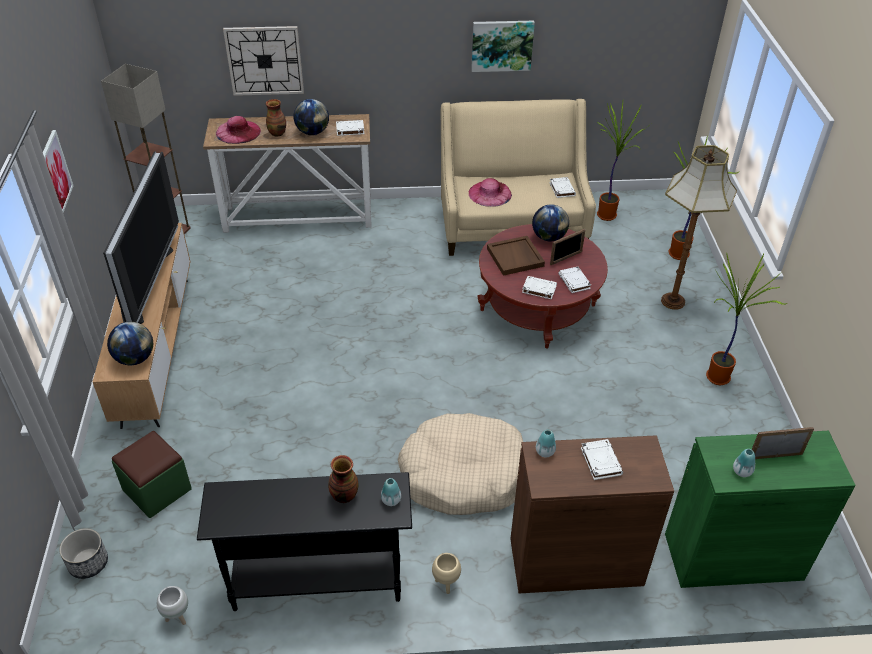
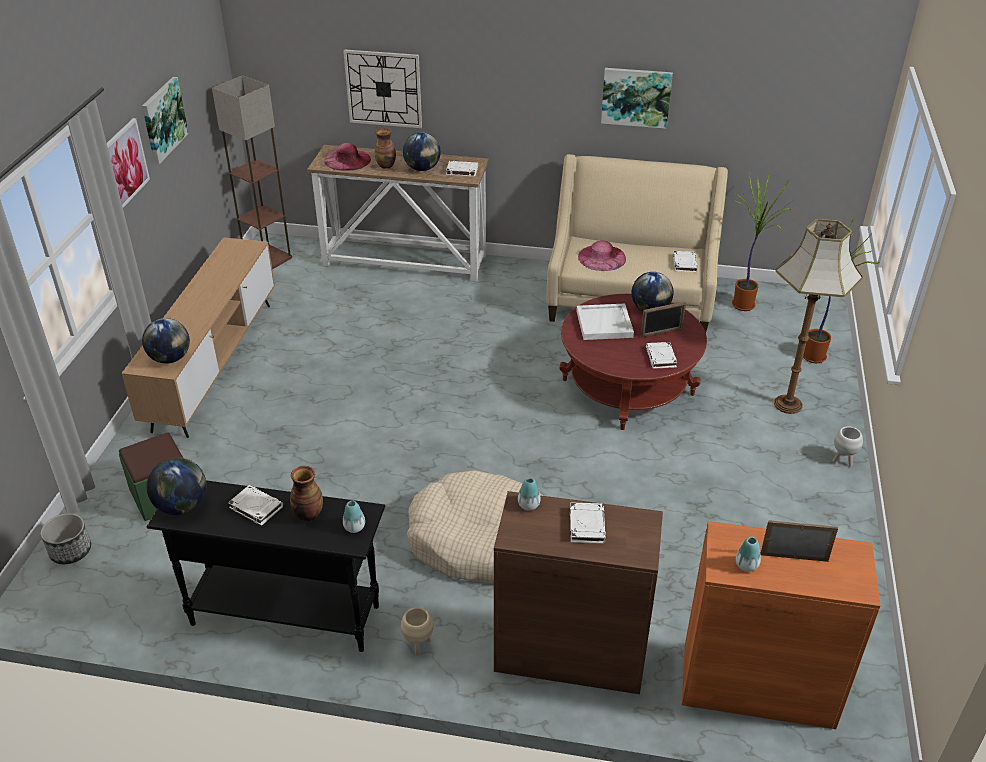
camera: 15 degrees right, 5 degrees down
(72, 123) = (163, 119): none -> picture
(148, 284) = (212, 293): television -> none
(178, 617) = (134, 619): white planter -> white planter (843, 460)
(223, 511) = (182, 506): none -> globe
(515, 257) = (604, 324): brown tray -> white tray
(538, 289) = (617, 359): white book -> white book (255, 507)
(718, 379) = (812, 494): potted plant -> none
(733, 556) = (757, 685): green cabinet -> orange cabinet

